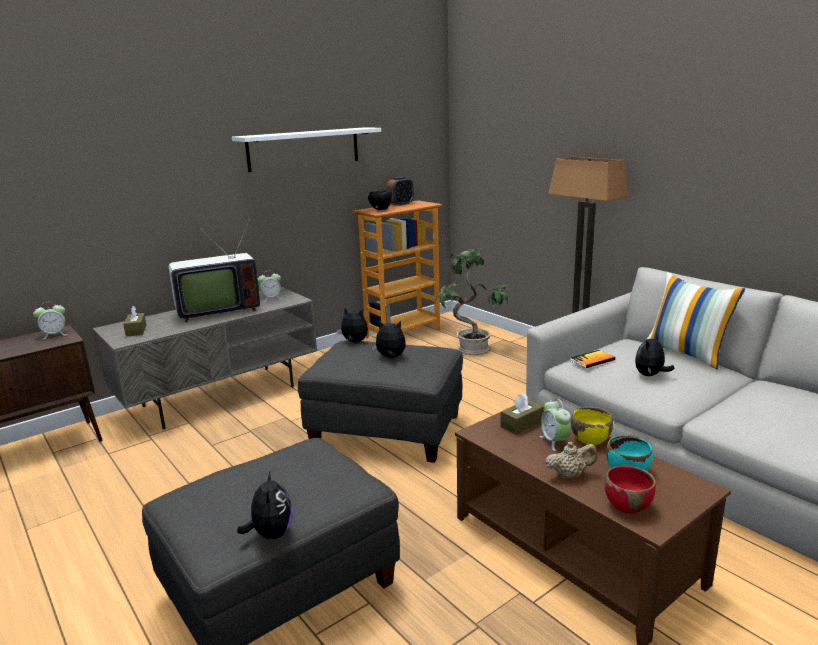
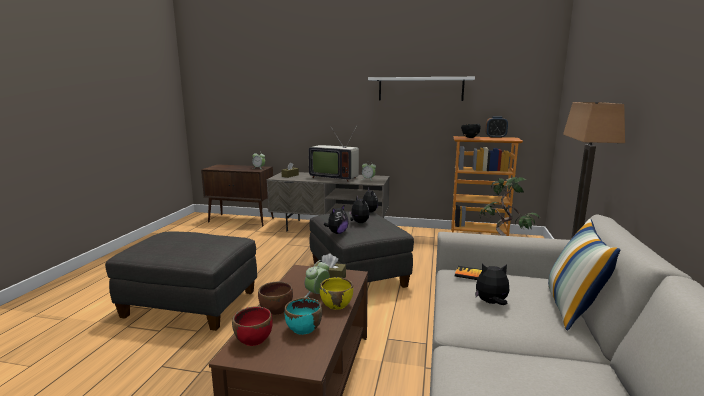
camera: 50 degrees right, 5 degrees down
(271, 534) = (149, 257): plush toy -> plush toy (337, 233)
(570, 475) = (276, 310): beige teapot -> brown bowl

